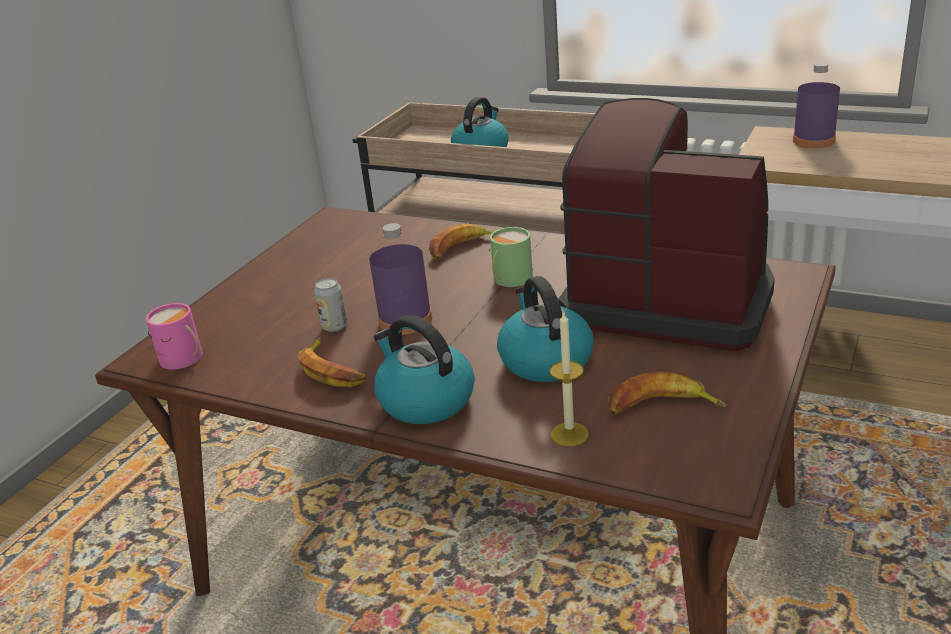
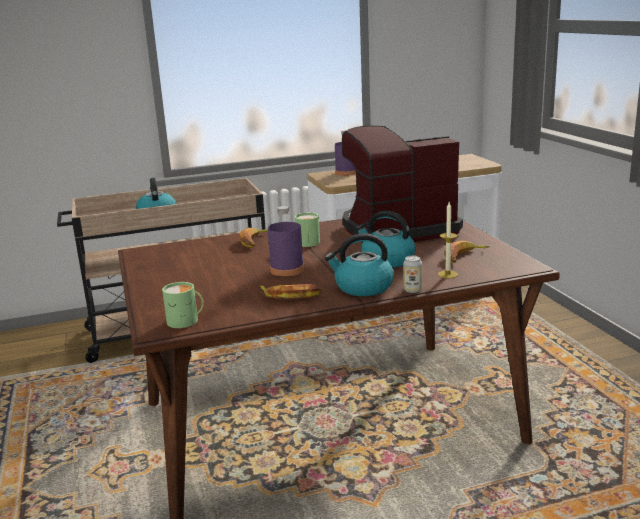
camera: 45 degrees left, 10 degrees down
(184, 359) = (186, 321): pink mug -> green mug
(334, 326) = (251, 283): can -> can (412, 290)

